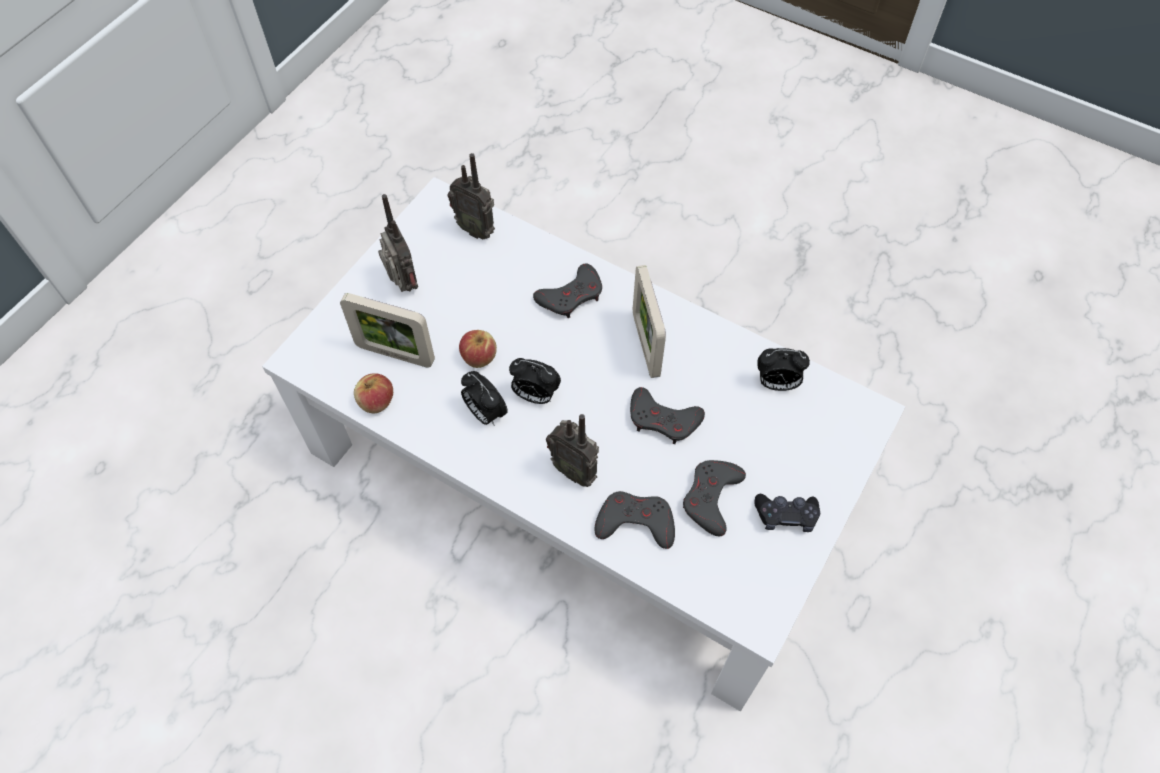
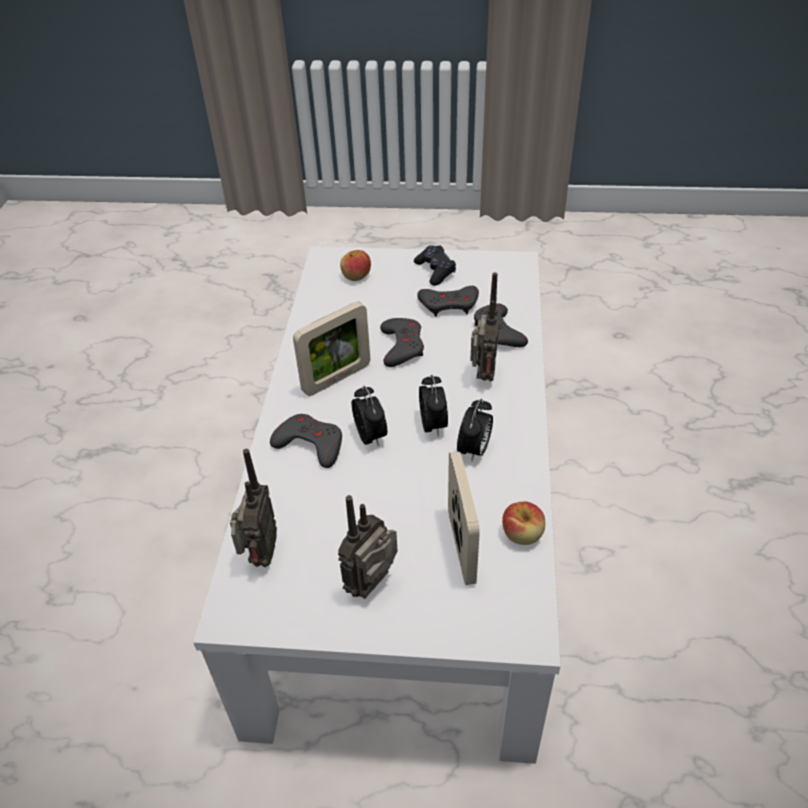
camera: 115 degrees left, 15 degrees down
(479, 357) = (420, 480): apple -> apple (356, 276)
(776, 383) = (329, 302): alarm clock -> alarm clock (371, 436)

